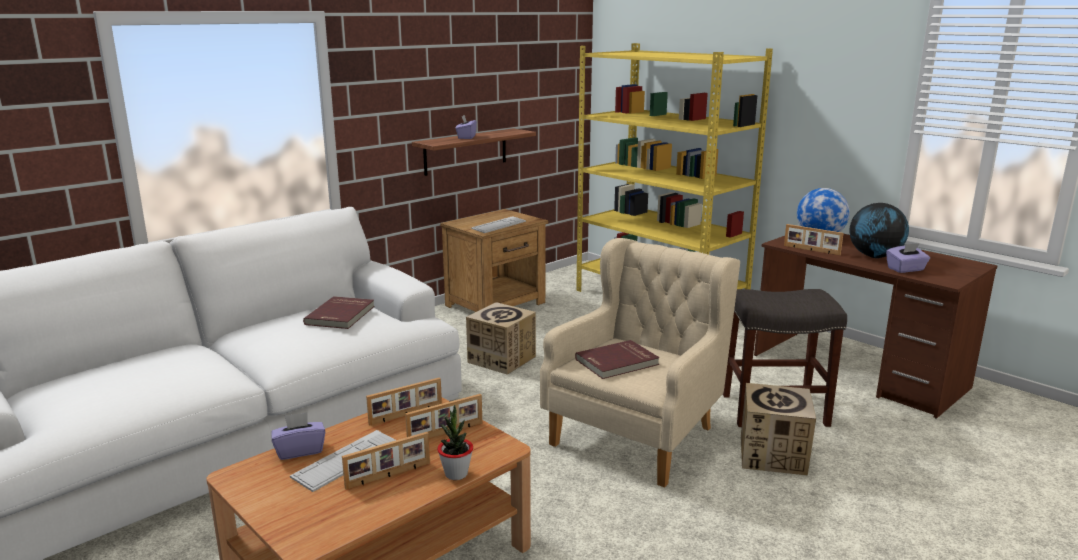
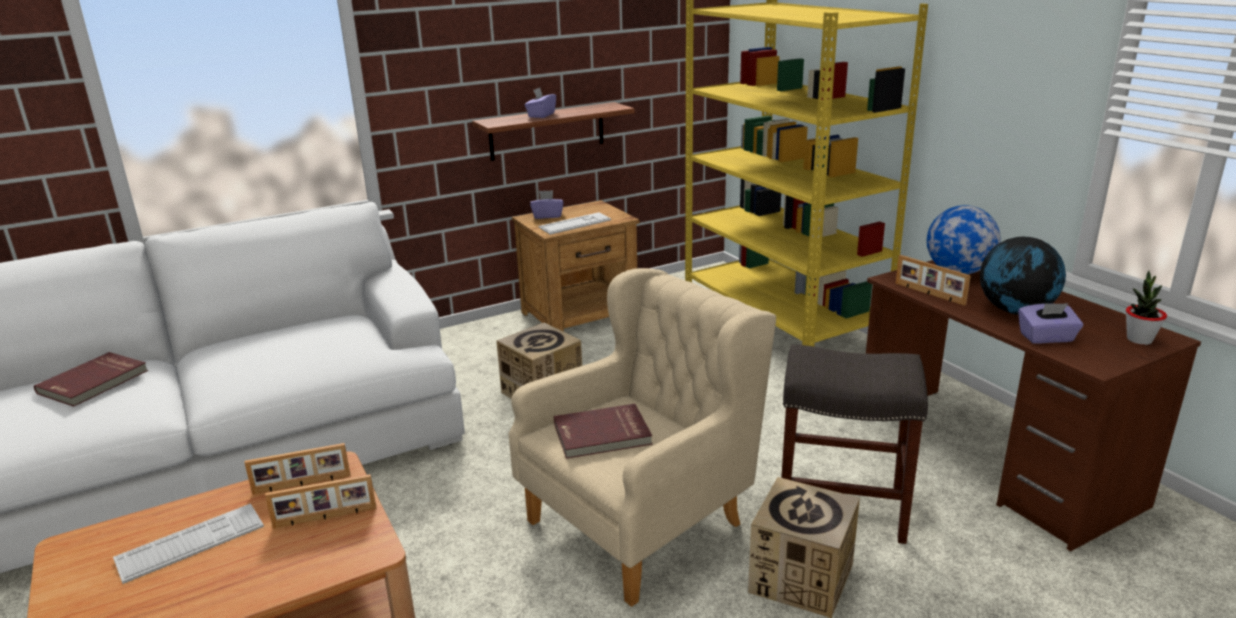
camera: 15 degrees right, 5 degrees up
(300, 450) = (154, 521): purple tissue box -> purple tissue box (547, 216)
(341, 315) = (320, 337): red book -> red book (94, 382)
(389, 476) = (217, 573): picture frame -> none
(456, 474) = (291, 583): potted plant -> potted plant (1139, 340)

